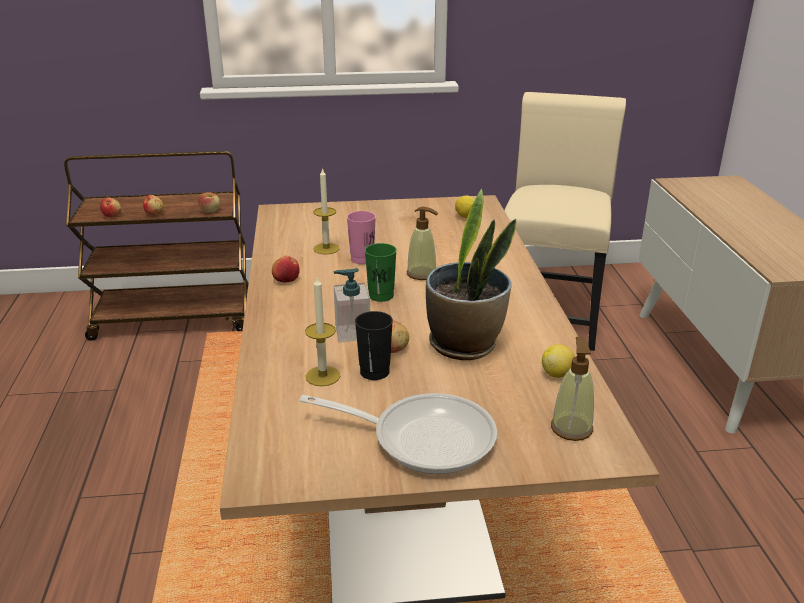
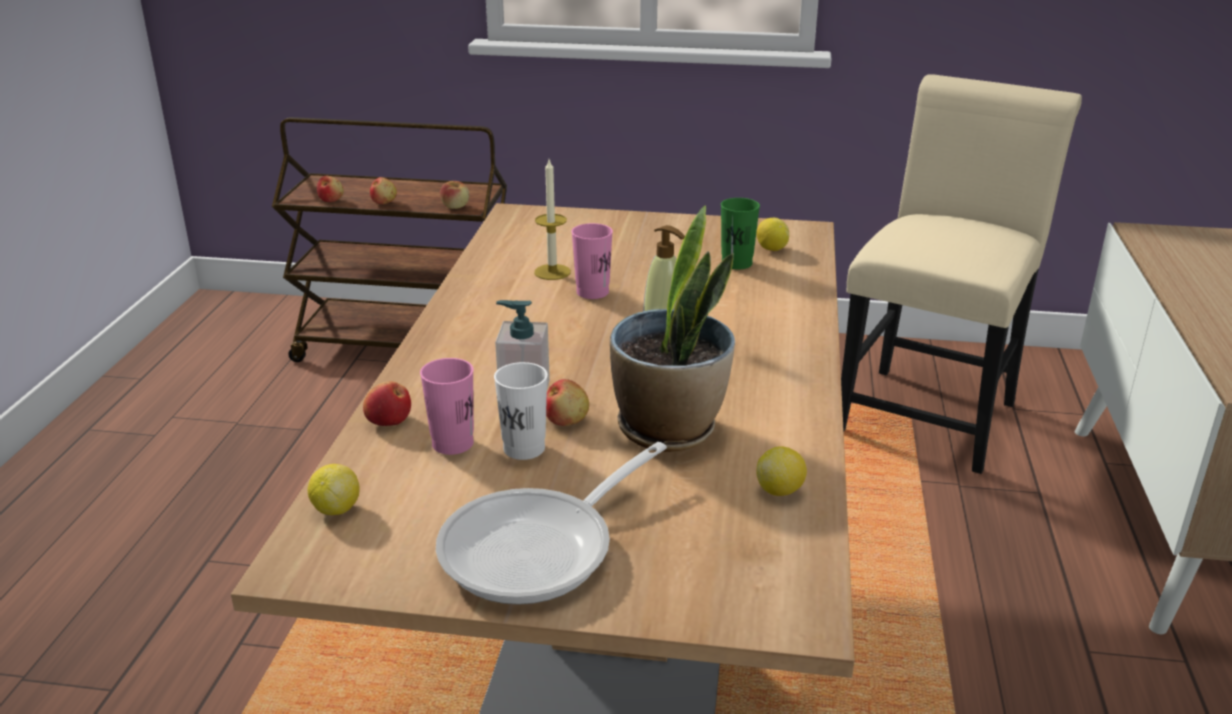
camera: 15 degrees right, 0 degrees up
(264, 434) = (336, 509): none -> lemon
(286, 280) = (475, 308): apple -> apple (388, 420)
(323, 376) = (452, 443): candle -> pink cup
(374, 372) = (524, 448): black cup -> white cup
(381, 296) = (590, 345): green cup -> green cup (736, 263)
(423, 438) = (539, 548): frying pan -> frying pan turned 105 degrees clockwise
(571, 428) = (757, 571): soap dispenser -> none

